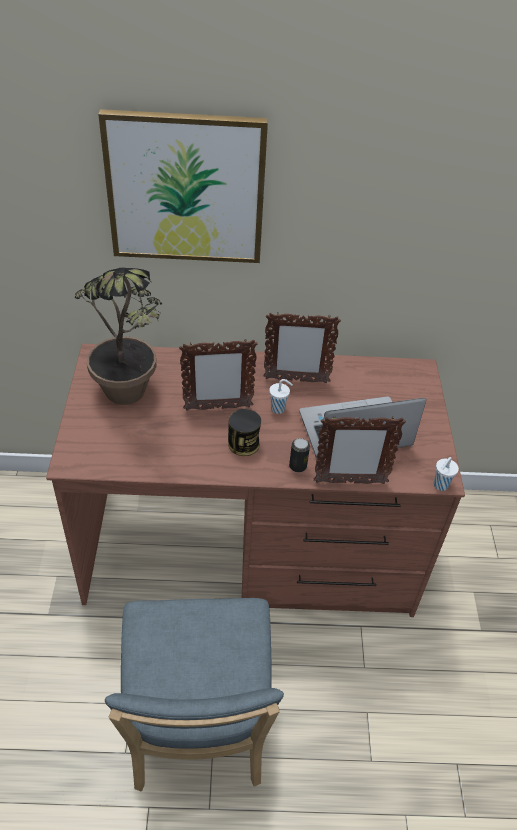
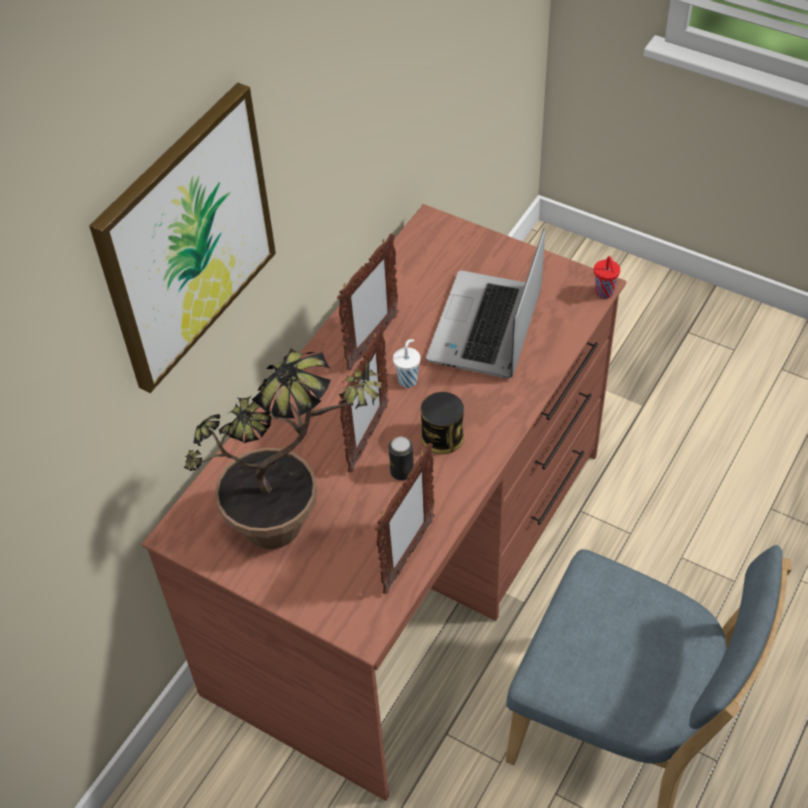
camera: 55 degrees left, 5 degrees up
(297, 466) = (507, 401): can -> can (402, 472)
(349, 482) = (556, 366): picture frame -> picture frame (408, 556)
(440, 486) = (604, 293): white cup -> red cup

